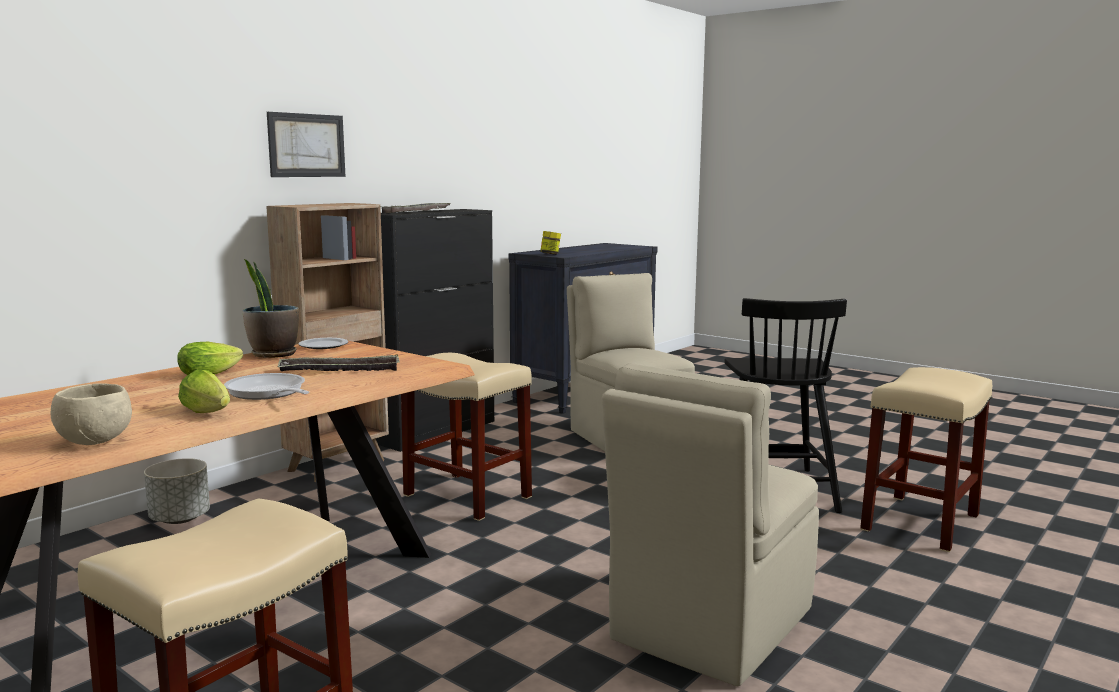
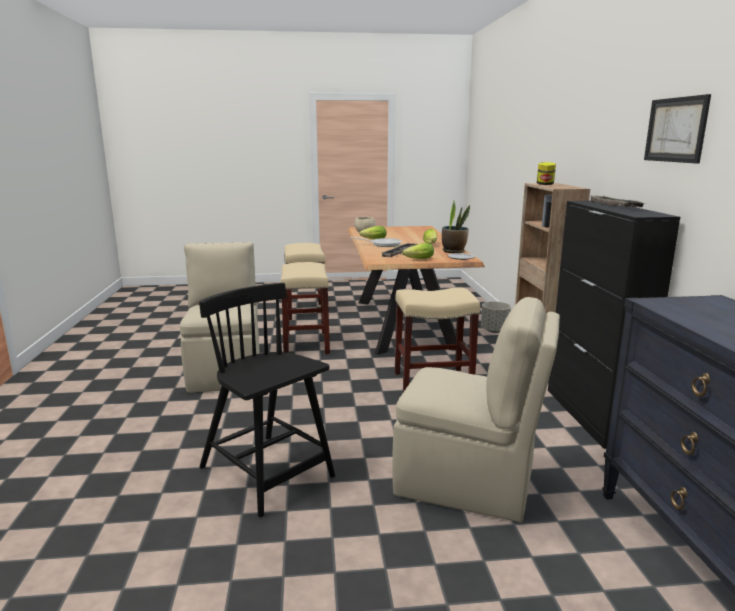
camera: 135 degrees right, 5 degrees up
(306, 145) = (587, 141): picture -> picture (676, 130)
(381, 355) = (417, 259): none -> lettuce
(550, 254) = (680, 302): jar -> jar (545, 184)
(921, 523) = (130, 484): beige stool -> beige stool (305, 344)

